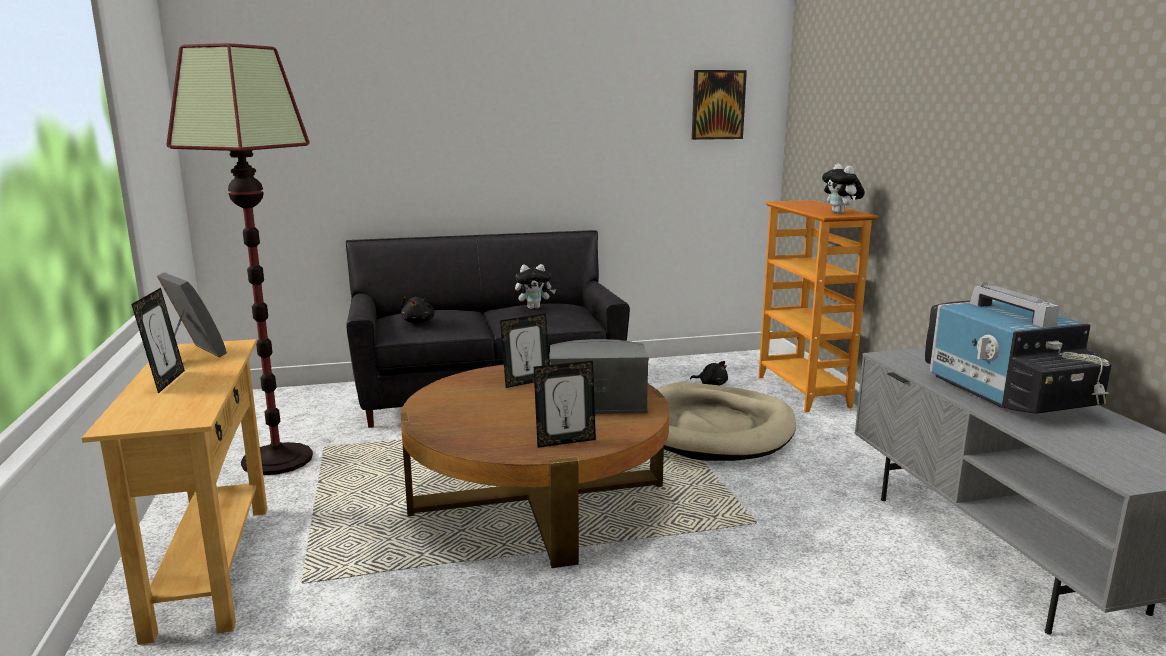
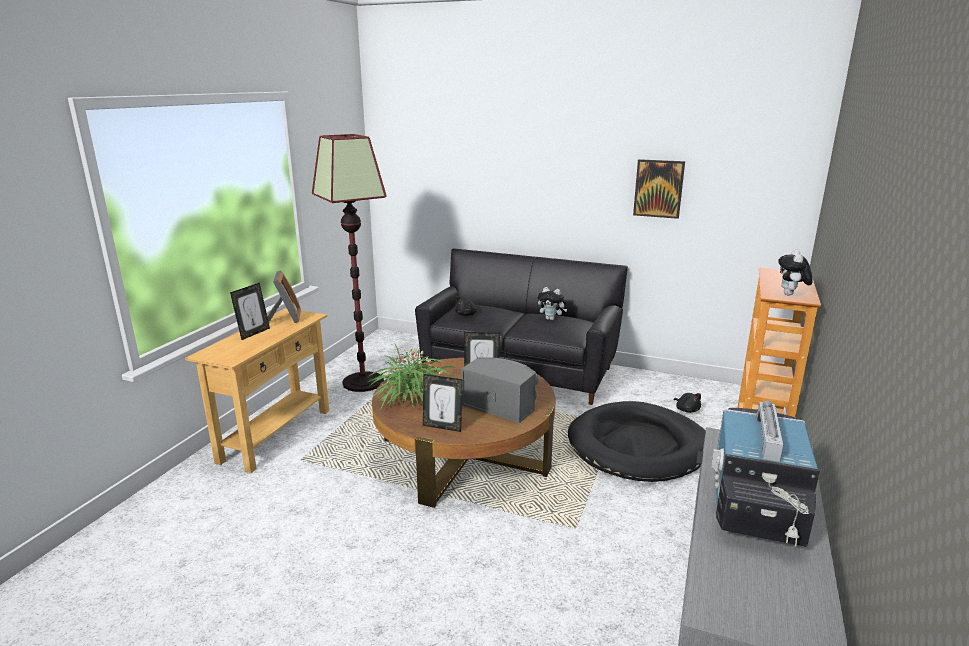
camera: 35 degrees right, 5 degrees up
(472, 424) = (411, 397): none -> potted plant
(712, 429) = (638, 446): beige dog bed -> black dog bed
(718, 105) = (751, 173): picture -> picture (658, 188)

